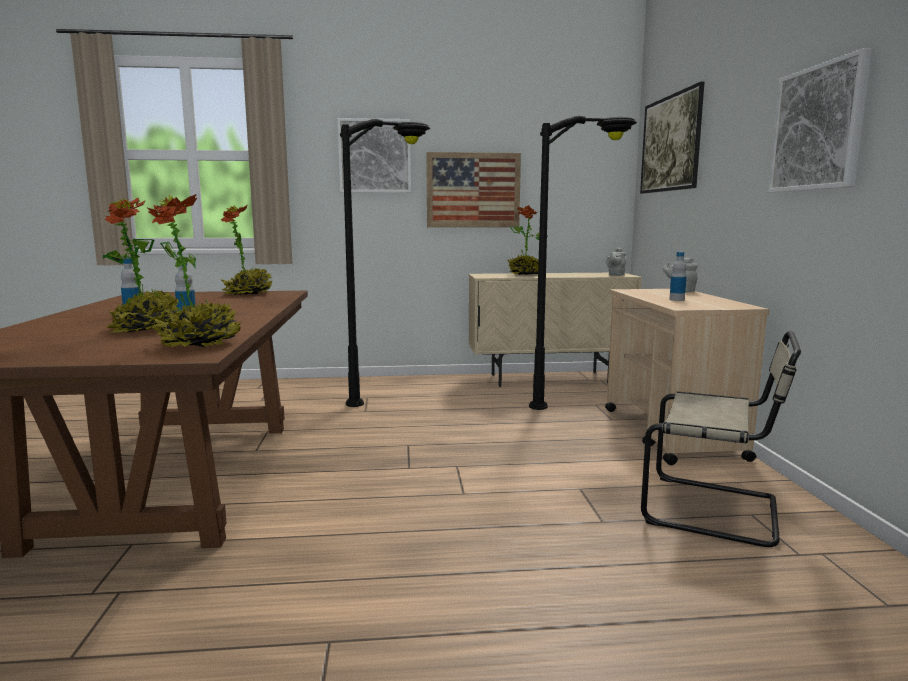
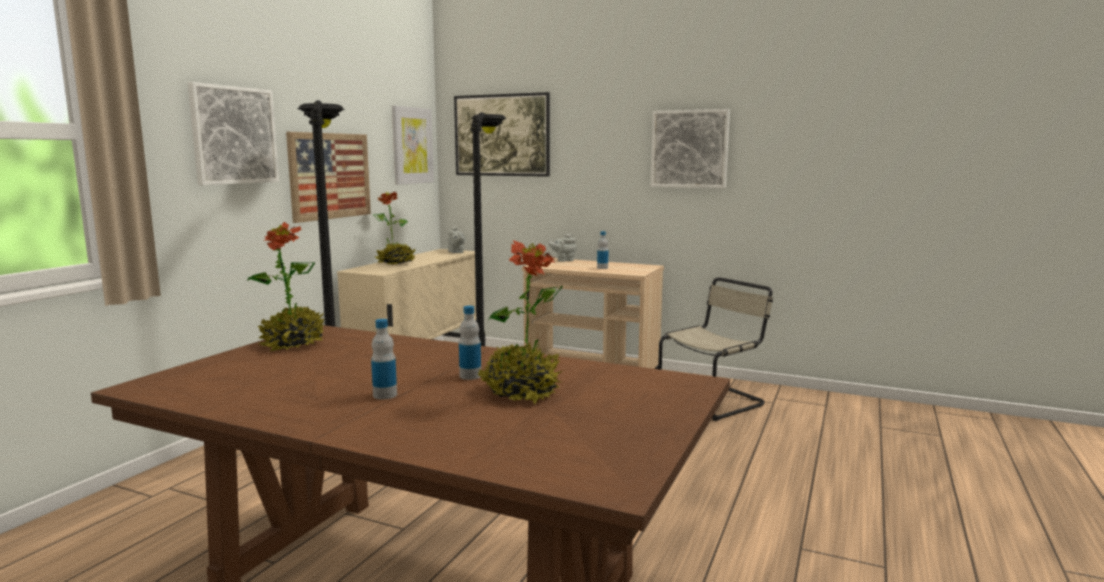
camera: 60 degrees left, 0 degrees up
(199, 344) = (644, 379): potted plant -> none
(591, 163) = (412, 145): none -> picture

